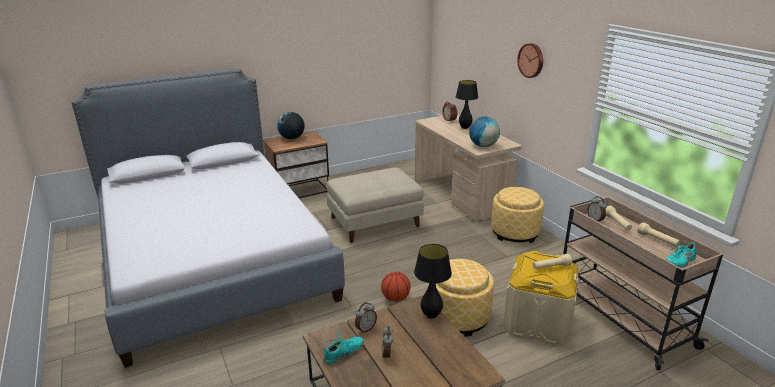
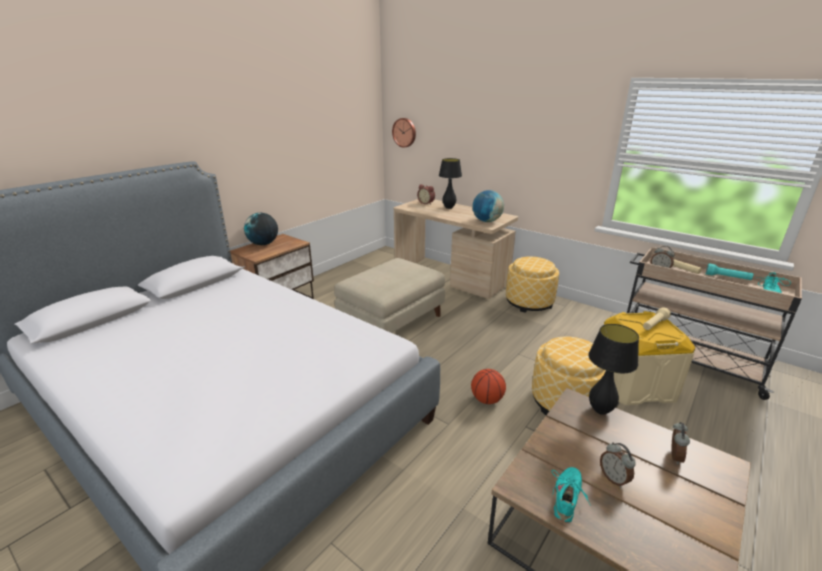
camera: 25 degrees left, 0 degrees up
(365, 329) = (555, 452): alarm clock -> alarm clock (673, 456)
(531, 60) = (526, 128): wall clock -> wall clock (404, 132)
(657, 240) = (727, 277): beige flashlight -> turquoise flashlight

